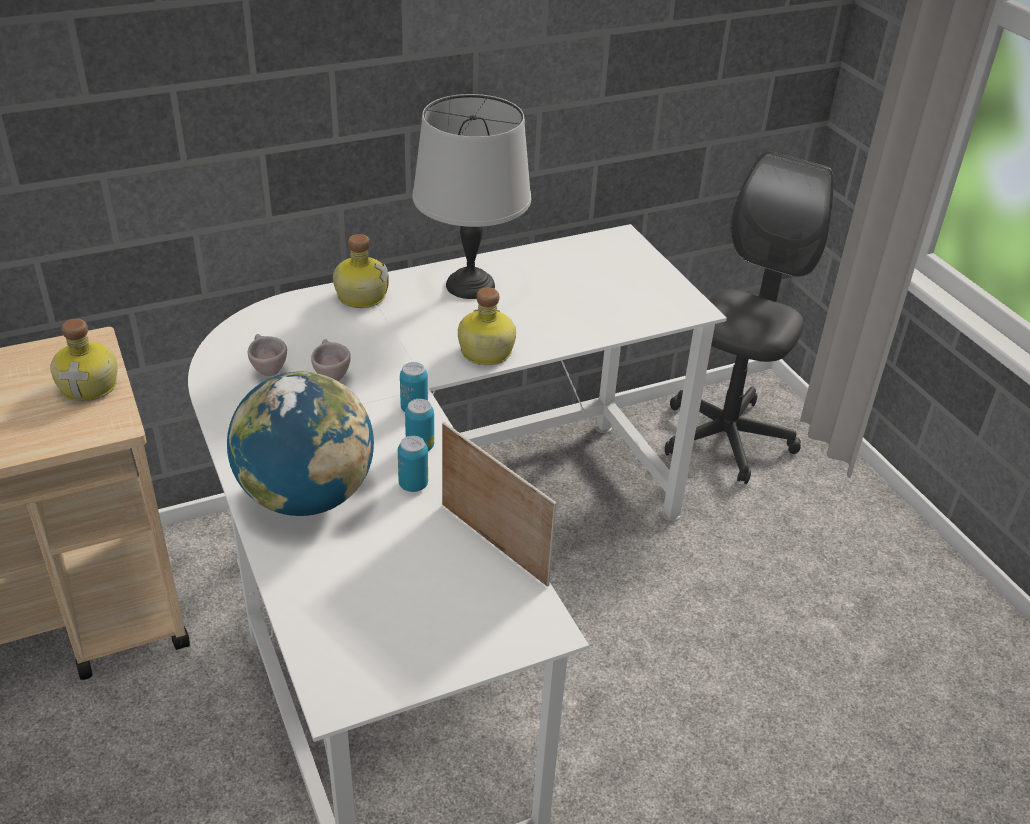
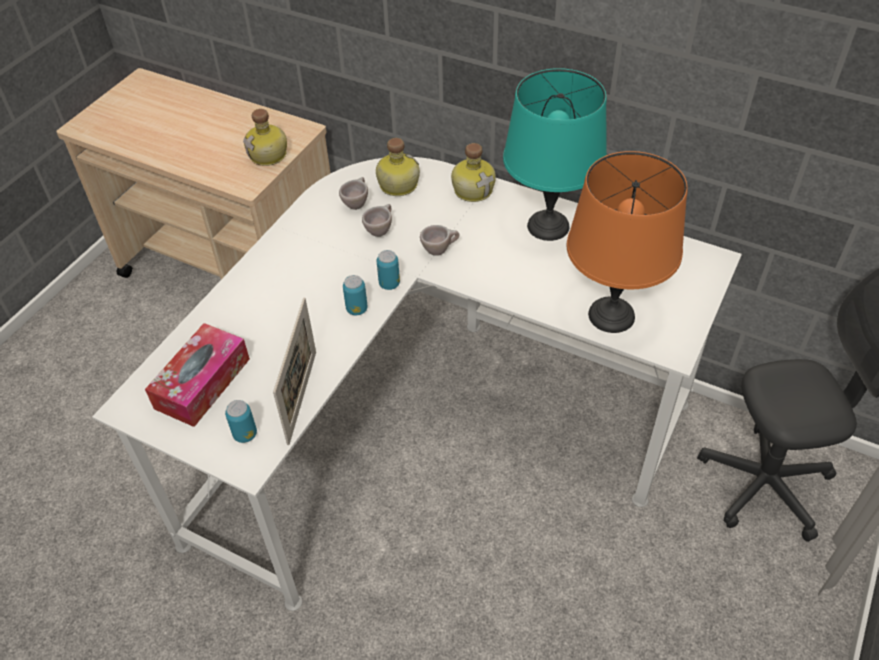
camera: 55 degrees right, 10 degrees up
(306, 496) = (265, 292): globe -> none
(381, 611) = (202, 383): none -> tissue box
(412, 356) = (440, 250): none -> beige cup
(413, 484) = (319, 328): can -> can (245, 434)
(470, 284) = (549, 226): grey table lamp -> turquoise table lamp
(484, 352) = (483, 278): bottle -> bottle (397, 185)
(620, 315) = (612, 316): none -> orange table lamp

